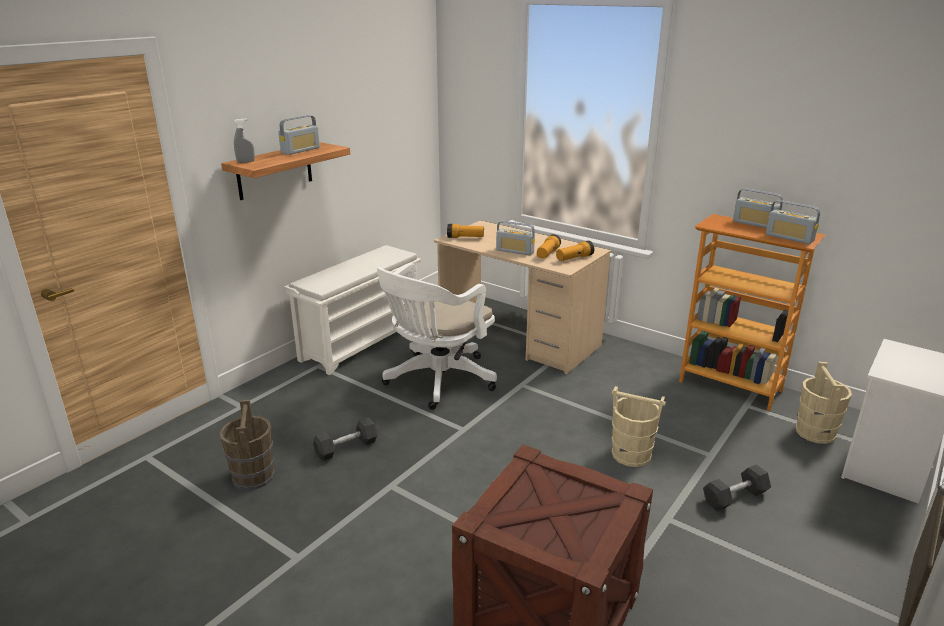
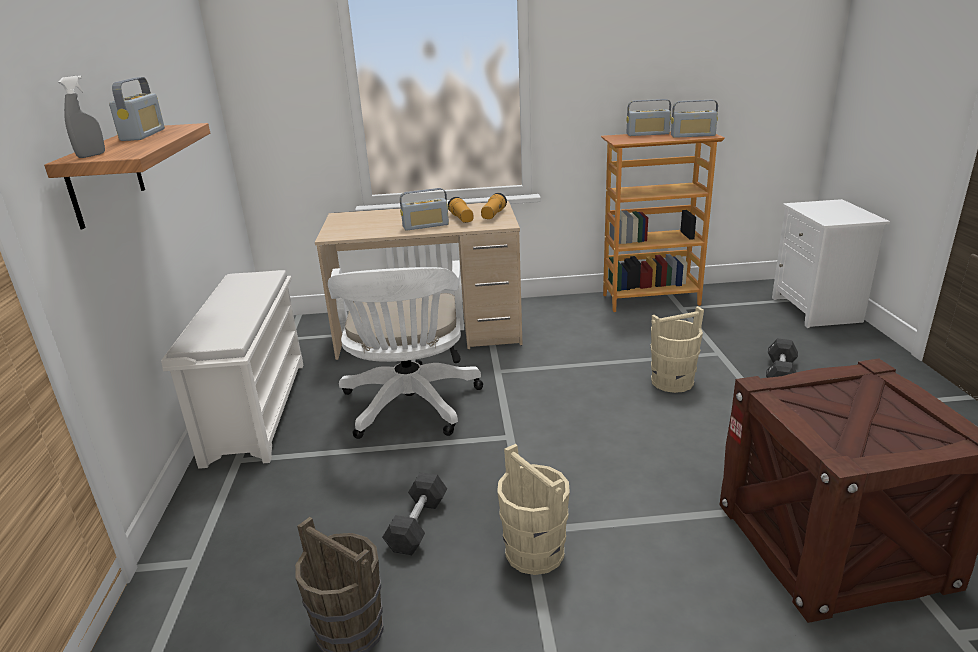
camera: 40 degrees left, 0 degrees up
(465, 237) = (347, 230): flashlight -> none
(815, 433) = (748, 306): beige bucket -> beige bucket (535, 552)

